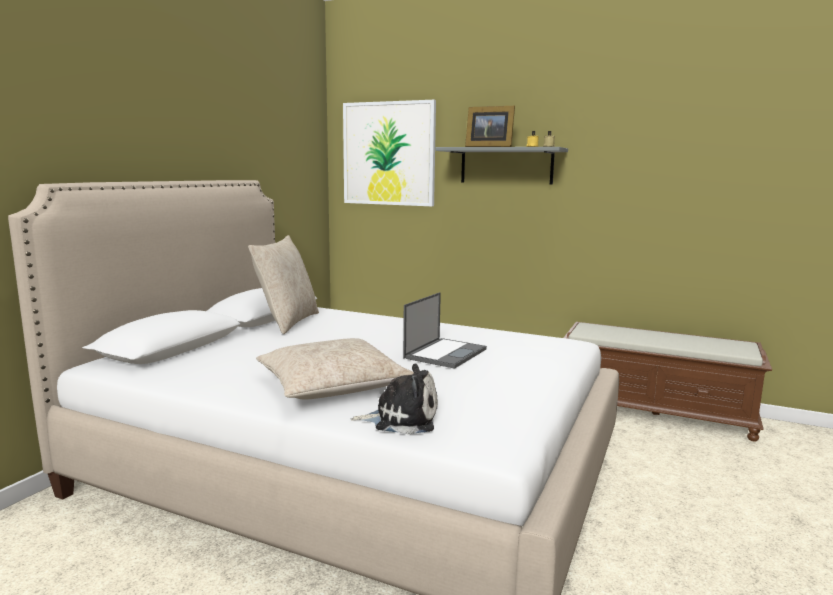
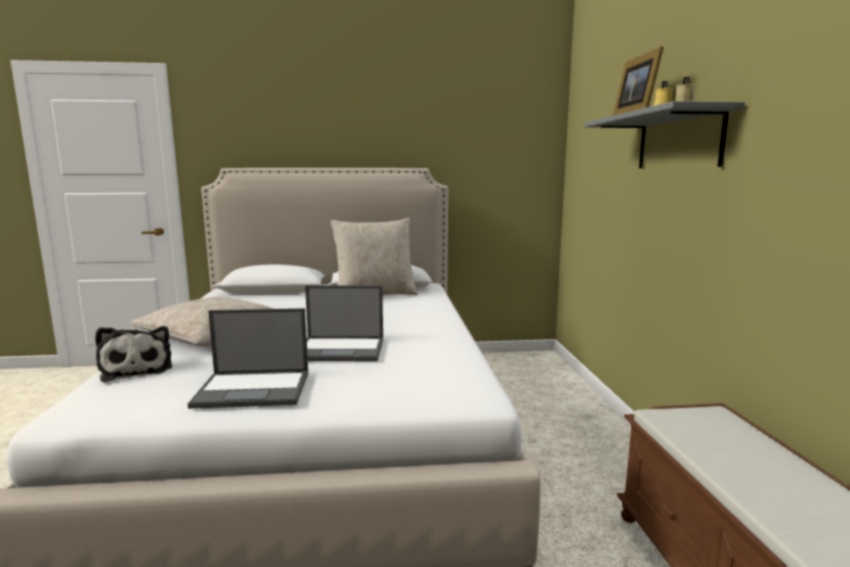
camera: 60 degrees right, 0 degrees up
(389, 154) = (596, 136): picture -> none
(511, 383) = (255, 389): none -> laptop

